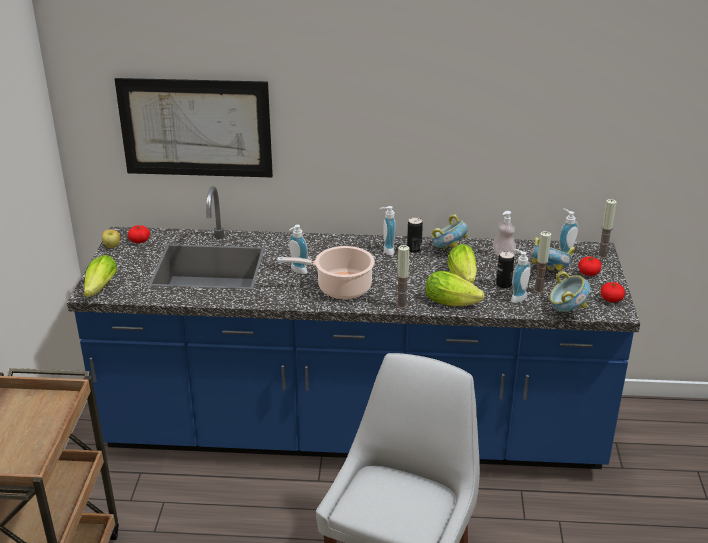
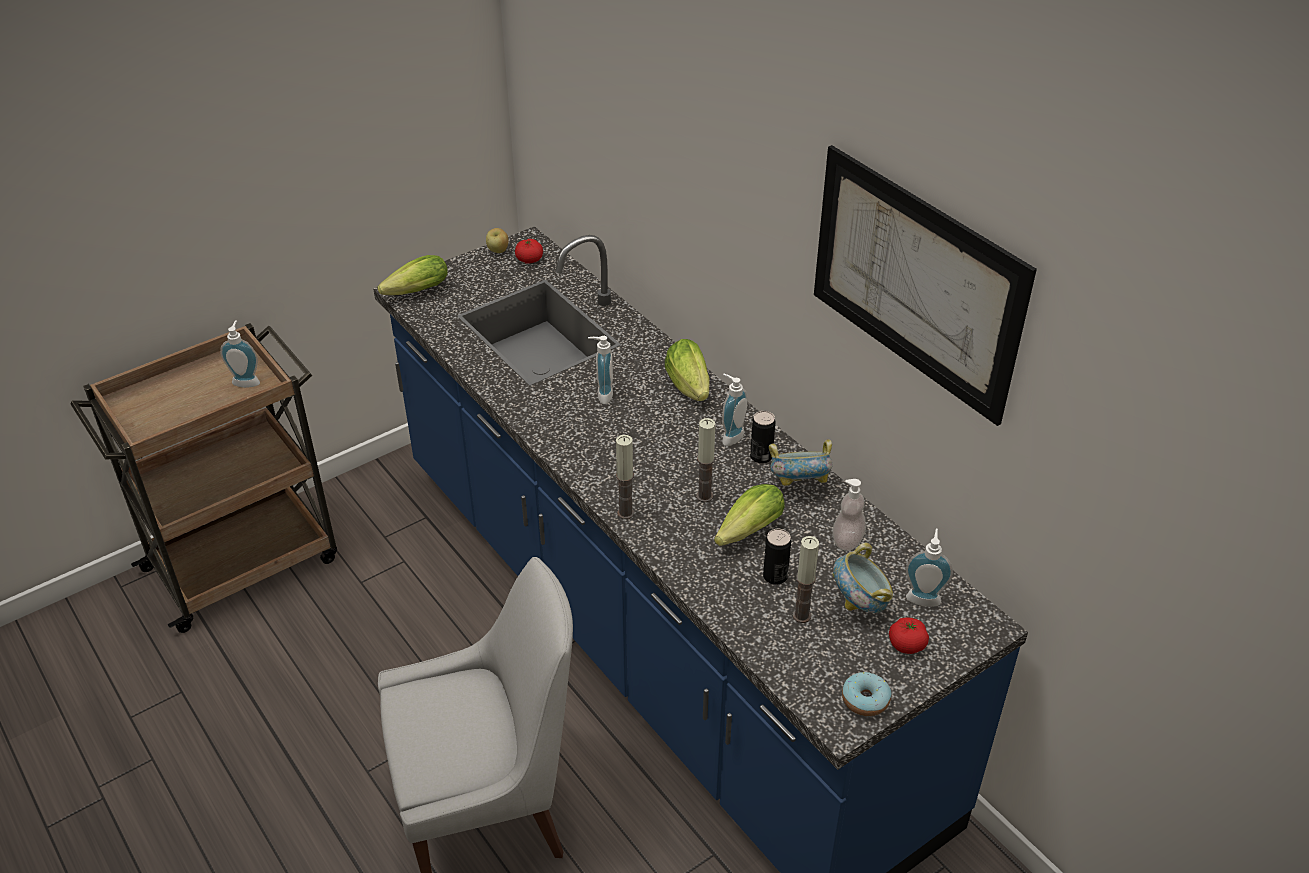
camera: 50 degrees right, 10 degrees up
(195, 128) = (609, 151): picture -> picture (915, 282)
(340, 288) = (605, 445): cooking pot -> none
(454, 302) = (681, 553): lettuce -> lettuce (690, 388)
(516, 297) = (759, 603): soap dispenser -> soap dispenser (247, 381)
(566, 310) = (784, 666): bowl -> none
(602, 255) = (973, 637): candle -> candle (704, 496)
(611, 299) = (865, 700): tomato -> donut

